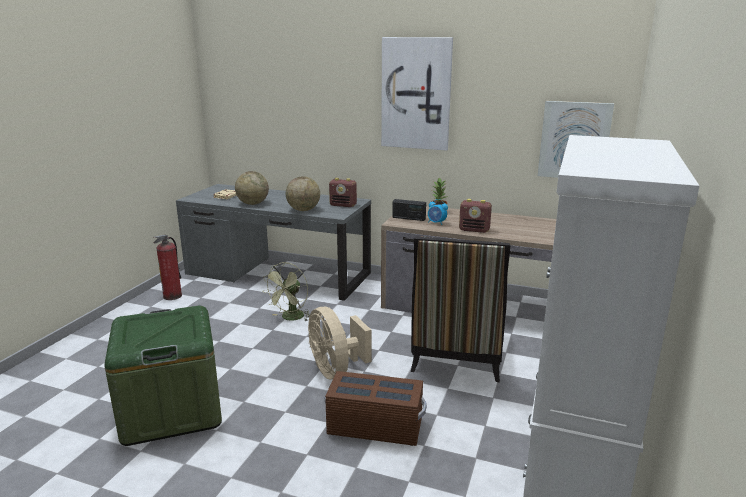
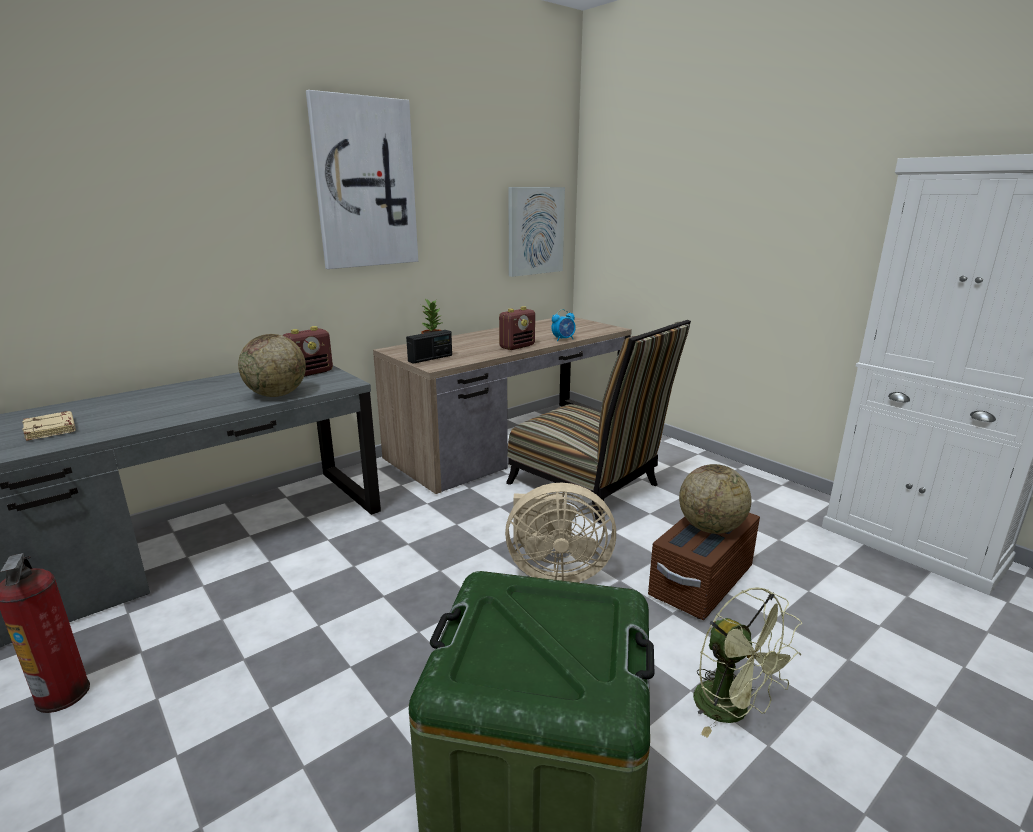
camera: 60 degrees left, 0 degrees up
(253, 203) = (155, 418): globe -> globe (710, 528)
(290, 318) = (369, 569): green fan -> green fan (732, 710)
(436, 223) = (469, 353): alarm clock -> alarm clock (563, 339)

